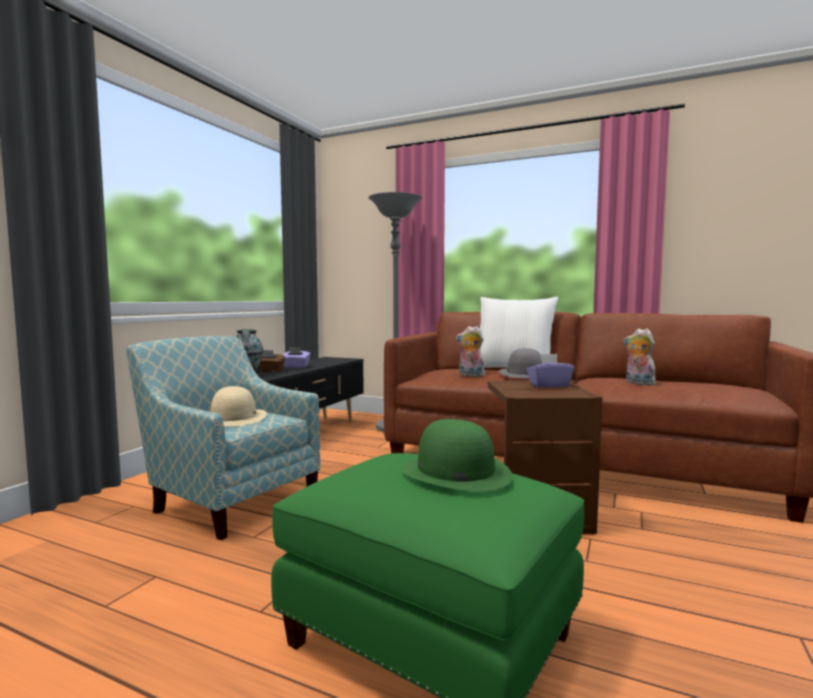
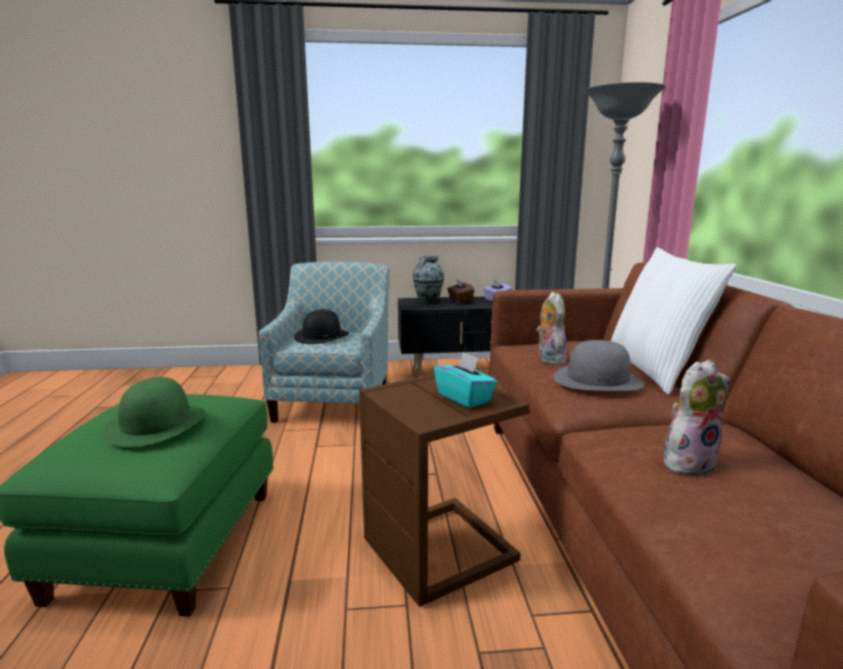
camera: 60 degrees right, 10 degrees up
(234, 418) = (321, 336): beige hat -> black hat
(549, 385) = (464, 398): purple tissue box -> turquoise tissue box
(638, 383) = (688, 462): plush toy -> plush toy turned 45 degrees clockwise

